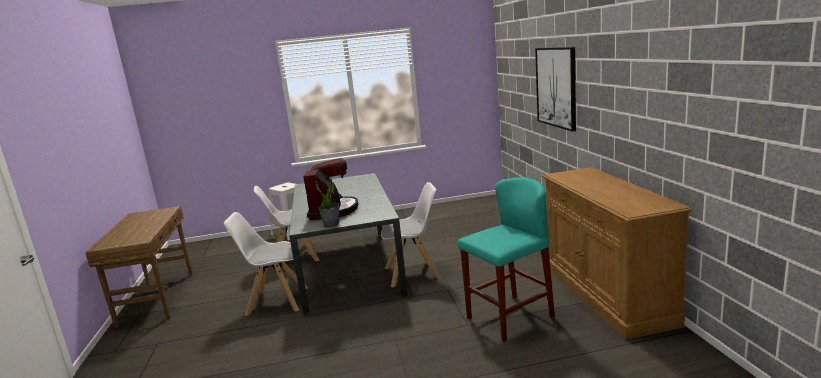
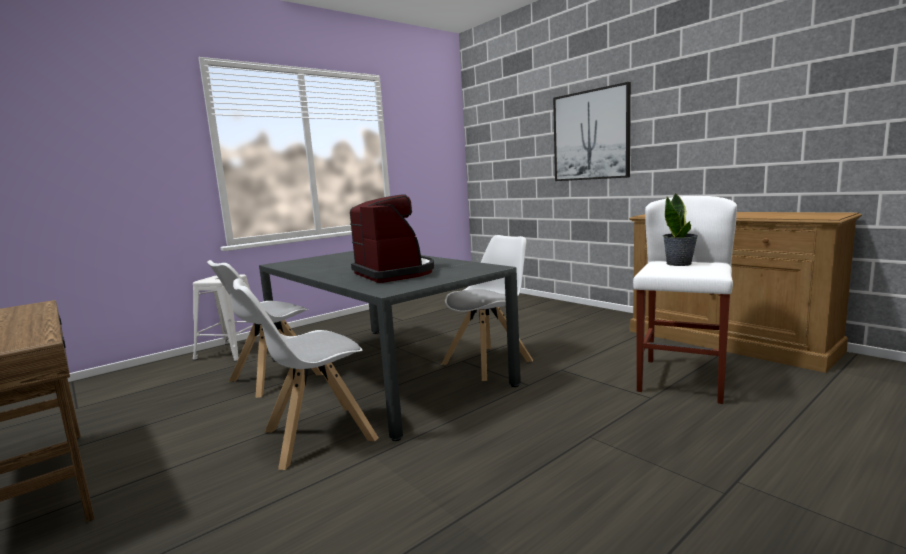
camera: 30 degrees left, 5 degrees down
(331, 224) = (429, 281): potted plant -> potted plant (679, 264)
(509, 317) = (682, 380): turquoise stool -> white stool

